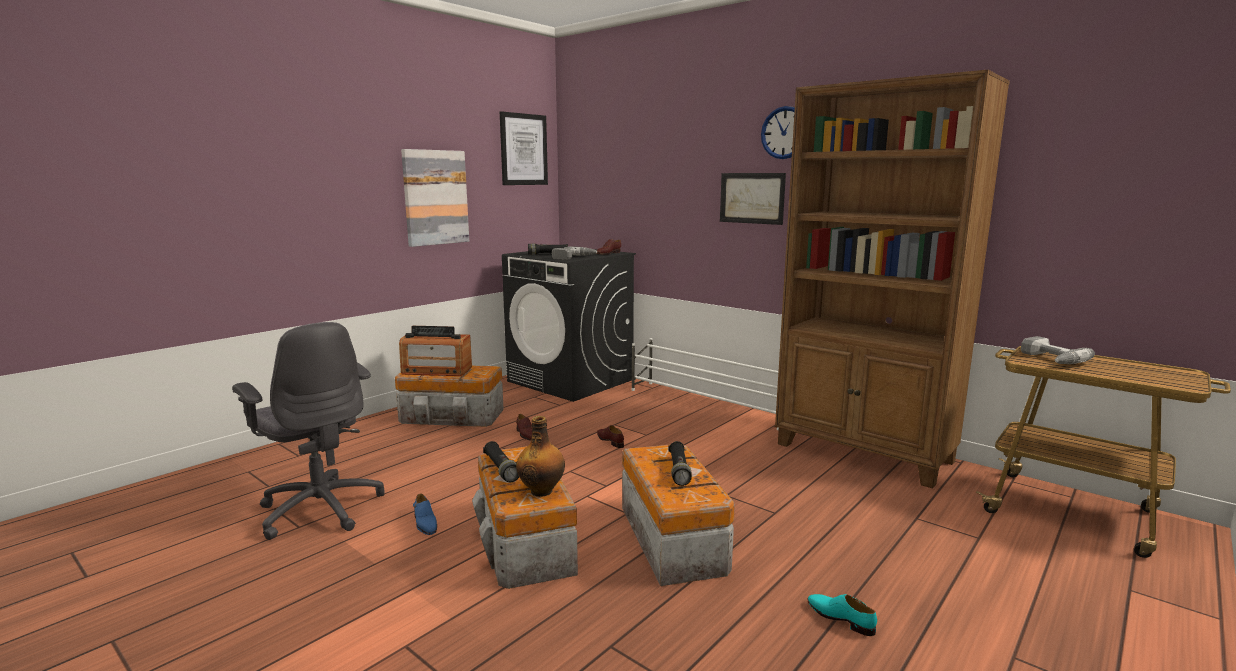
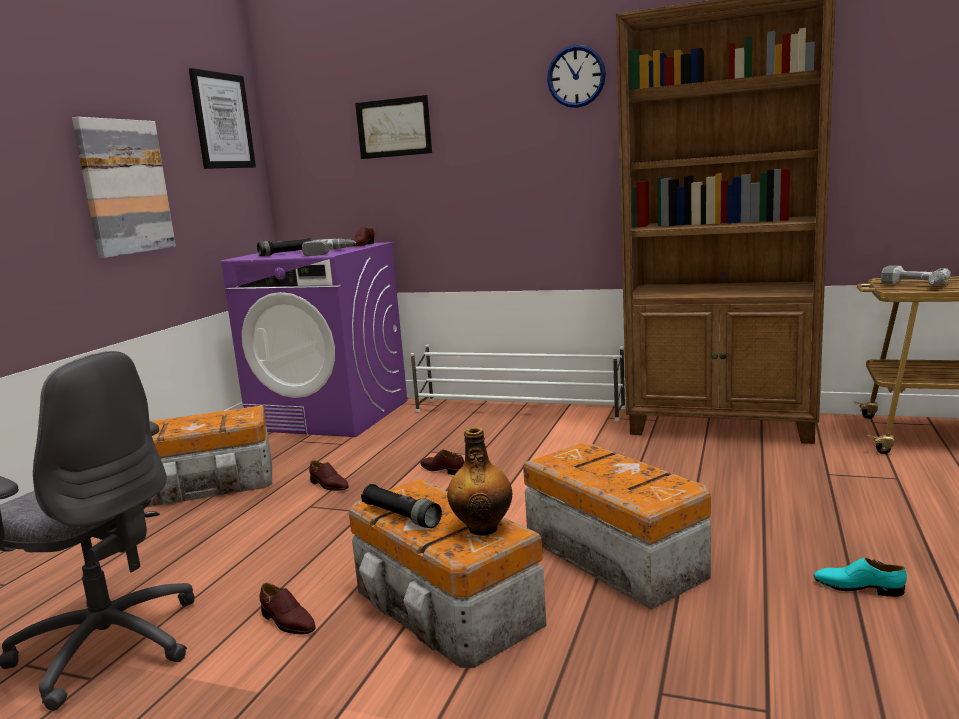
camera: 20 degrees left, 0 degrees up
(425, 523) = (287, 622): blue shoe -> brown shoe
(436, 370) = (177, 425): radio -> none
(571, 381) = (331, 415): black washing machine -> purple washing machine
(679, 470) = (616, 469): black flashlight -> none
(751, 198) = (542, 157): picture -> picture (393, 127)

